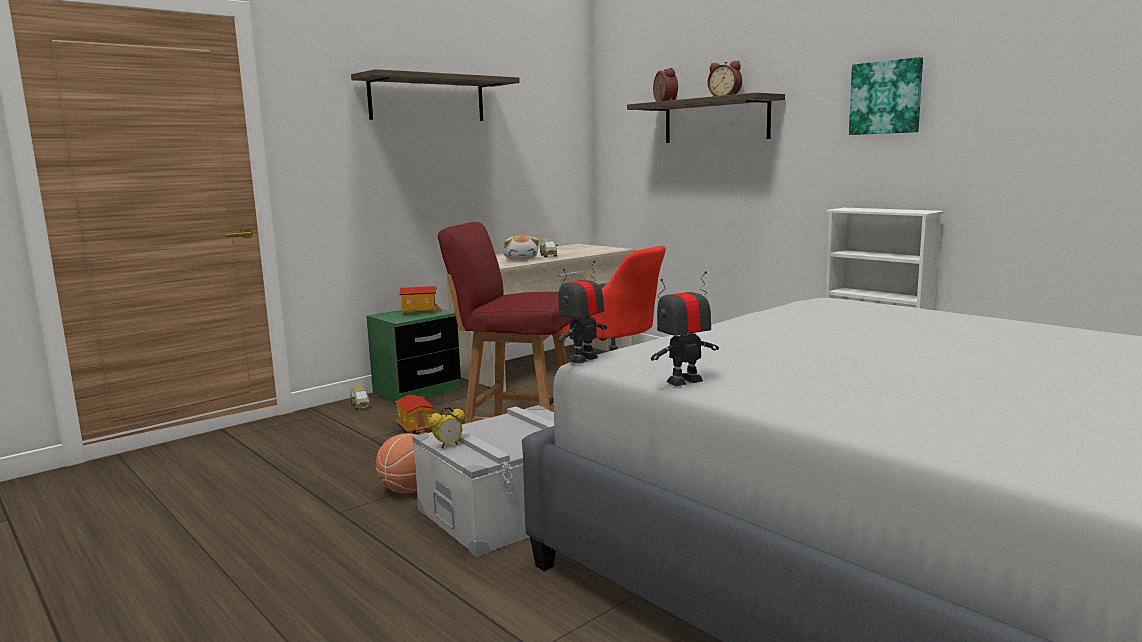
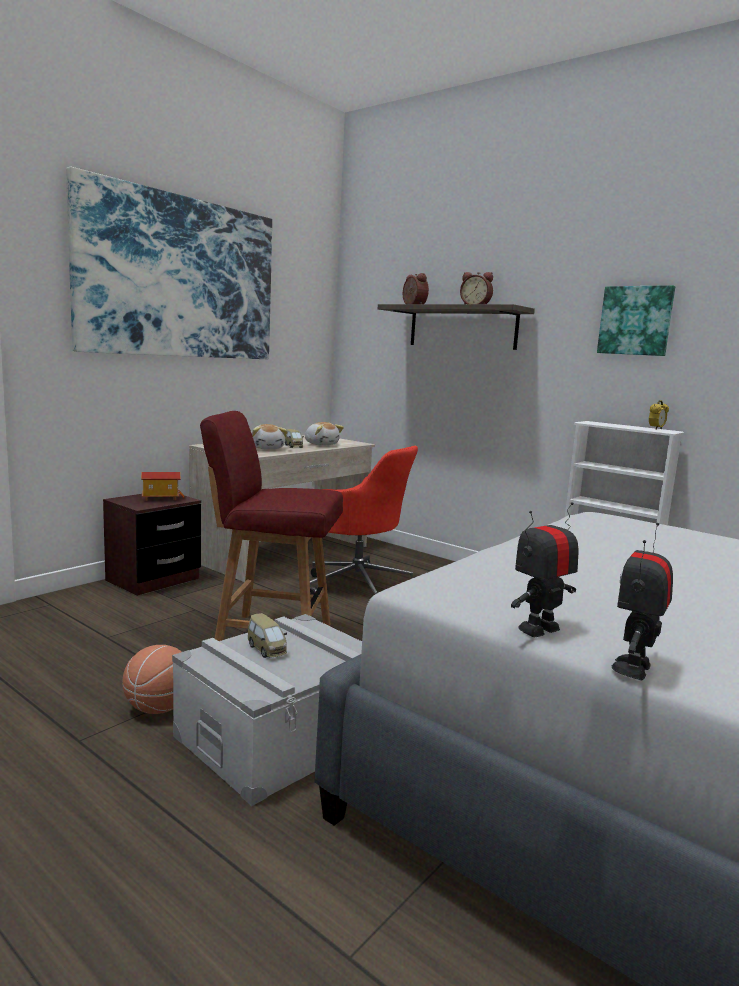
camera: 10 degrees left, 0 degrees up
(360, 405) = (92, 595): toy car -> toy car (267, 649)
(416, 427) = (158, 624): toy house -> none
(417, 392) = (153, 580): green nightstand -> brown nightstand
(427, 99) = (180, 278): shelf -> picture
(448, 445) = (217, 669): alarm clock -> alarm clock (656, 429)
(578, 252) = (321, 444): none -> plush toy
(582, 359) = (400, 588): toy robot -> toy robot (633, 668)

